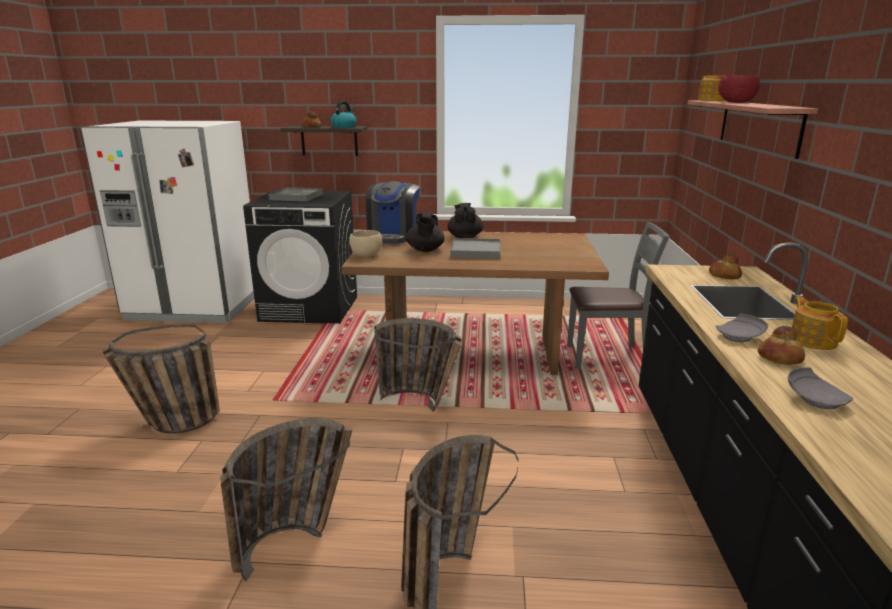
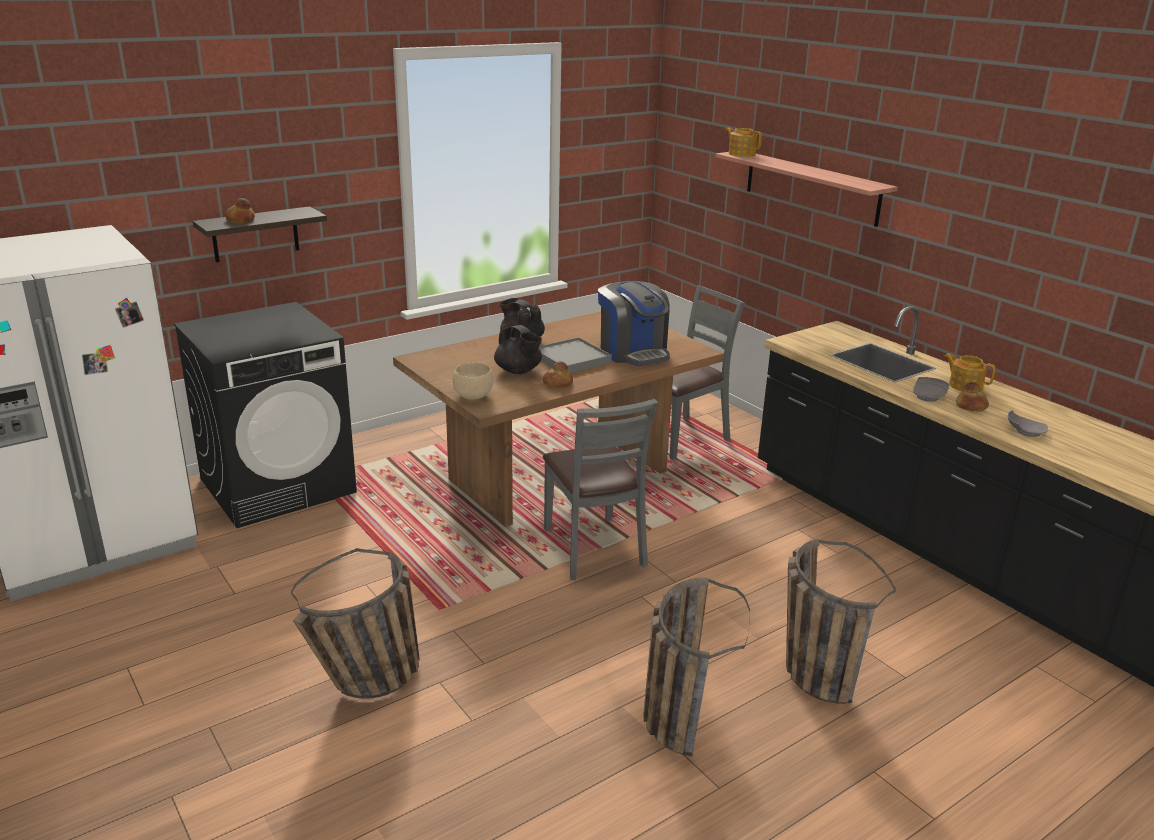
camera: 40 degrees left, 5 degrees up
(296, 197) = (250, 330): grey tray -> none
(344, 126) = (289, 213): kettle -> none
(393, 237) = (444, 361): coffee machine -> coffee machine (633, 352)
(422, 404) = (593, 549): basket -> grey chair
(724, 276) = (834, 338): bread -> bread (557, 384)
(736, 102) = (790, 165): red bowl -> none

